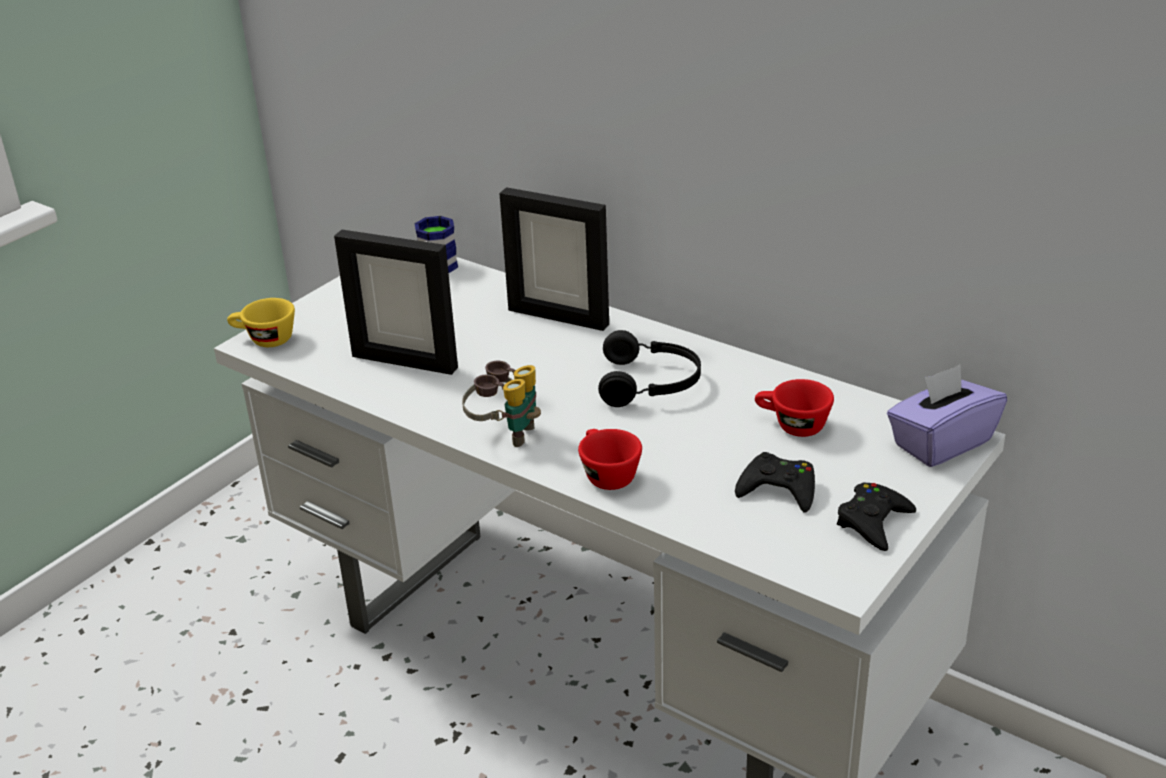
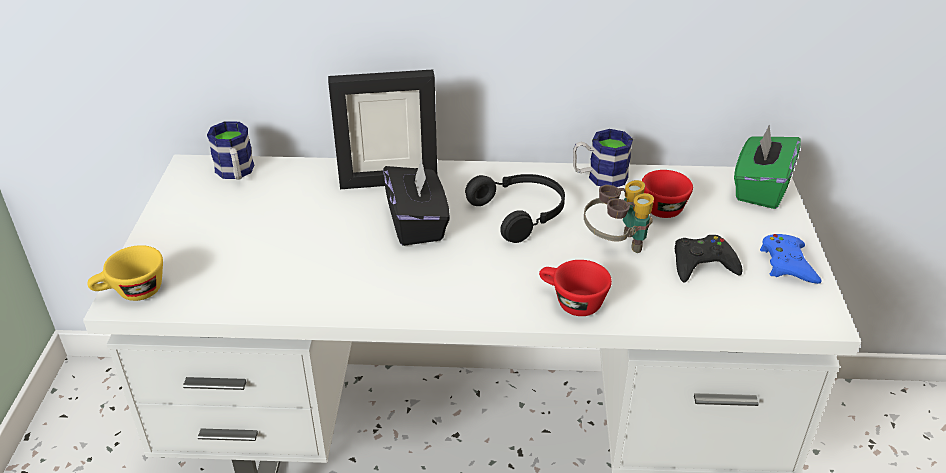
camera: 35 degrees left, 5 degrees up
(405, 360) = (296, 264): picture frame -> none
(505, 433) = (454, 298): binoculars -> binoculars (616, 245)
(543, 361) = (417, 223): none -> black tissue box
(771, 376) = (599, 177): none -> mug
(873, 522) = (787, 264): black game controller -> blue game controller
(941, 443) = (760, 188): purple tissue box -> green tissue box

